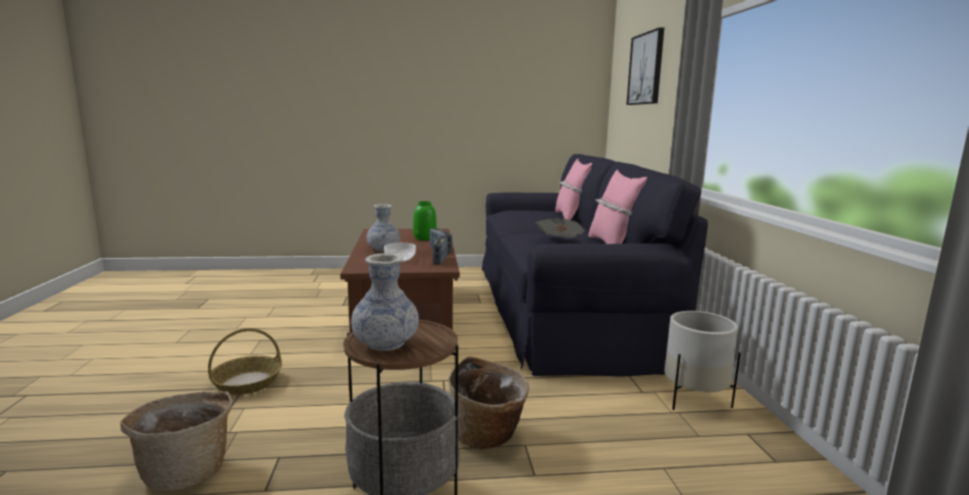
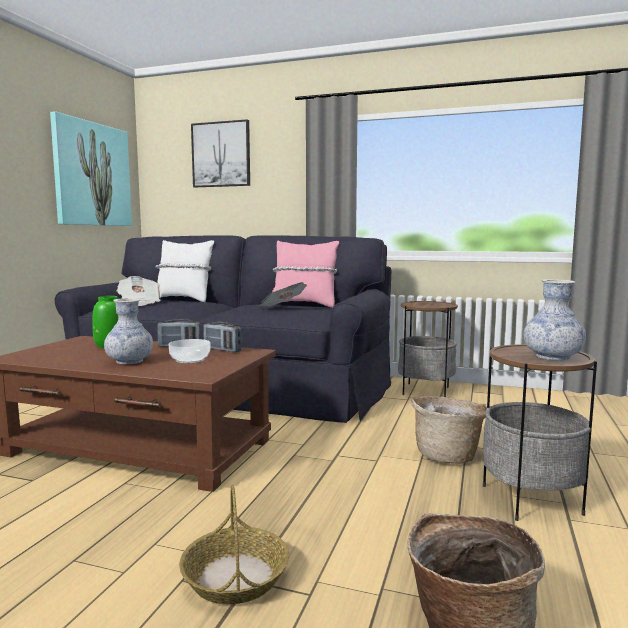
camera: 65 degrees left, 5 degrees down
(521, 213) = (140, 303): none -> newspaper
(545, 97) = (92, 174): none -> picture
(570, 217) = (184, 299): pink pillow -> white pillow
(694, 399) = (426, 391): white planter -> side table

